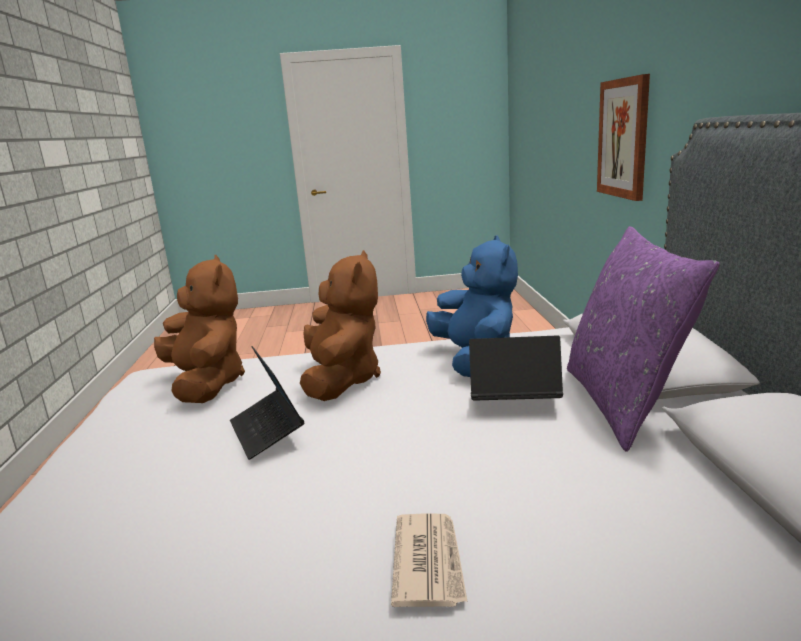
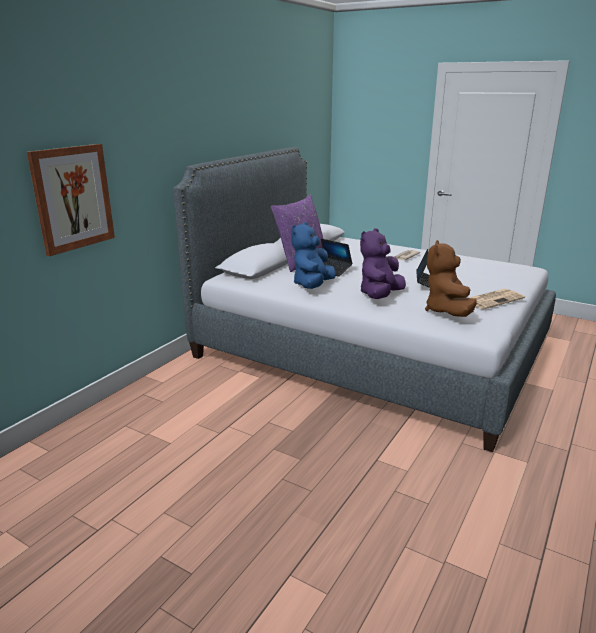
camera: 145 degrees left, 5 degrees up
(111, 443) = (493, 299): none -> newspaper
(341, 380) = (380, 295): brown plush toy -> purple plush toy

